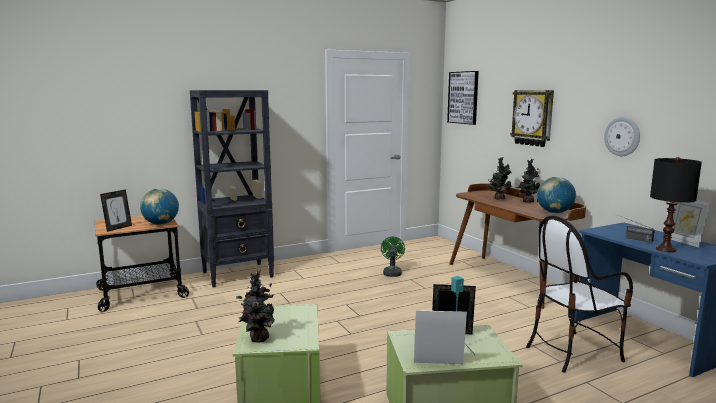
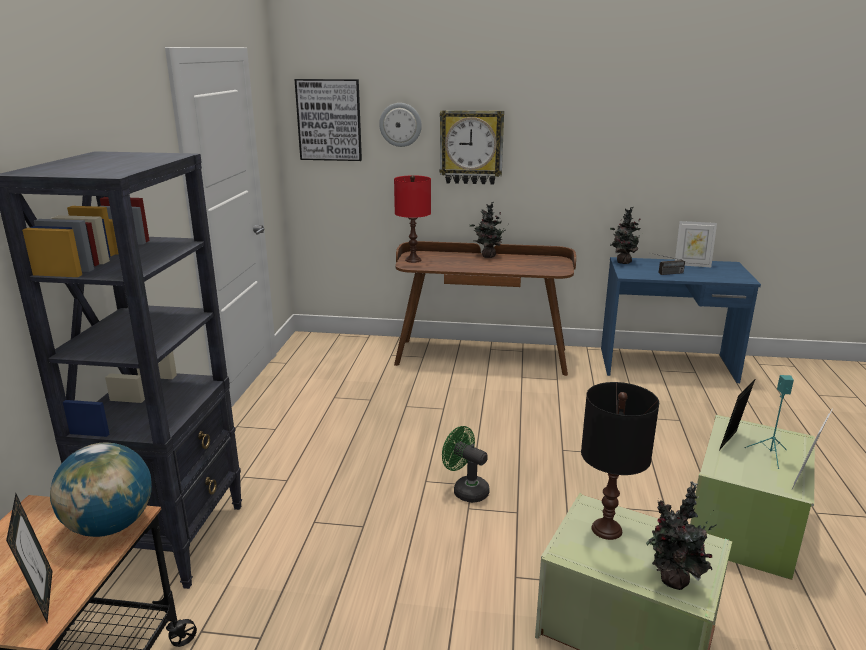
camera: 55 degrees left, 10 degrees up
(392, 272) = (368, 408): green fan -> green fan (466, 490)
(476, 193) = (413, 260): none -> red table lamp
(499, 198) = (455, 260): potted plant -> potted plant (622, 262)
(554, 212) = (547, 263): globe -> none
(572, 352) = (666, 406): chair -> none
(622, 136) = (604, 164): wall clock -> wall clock (400, 124)
(666, 249) = (708, 277): black table lamp -> black table lamp (607, 530)

